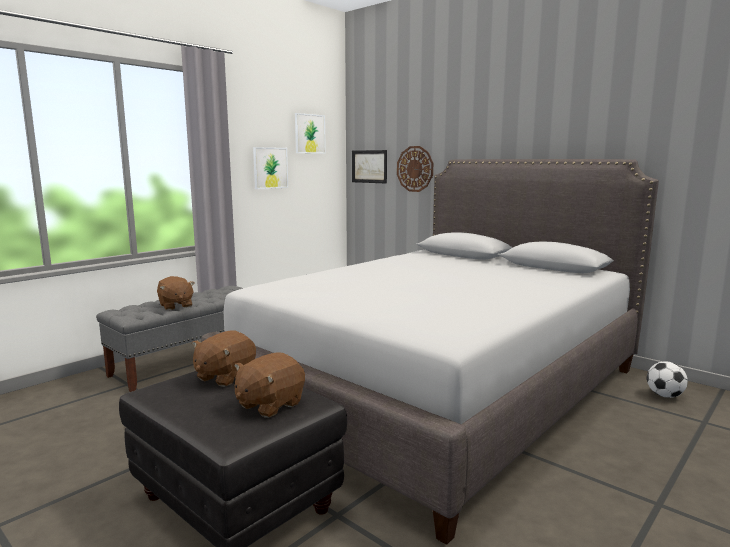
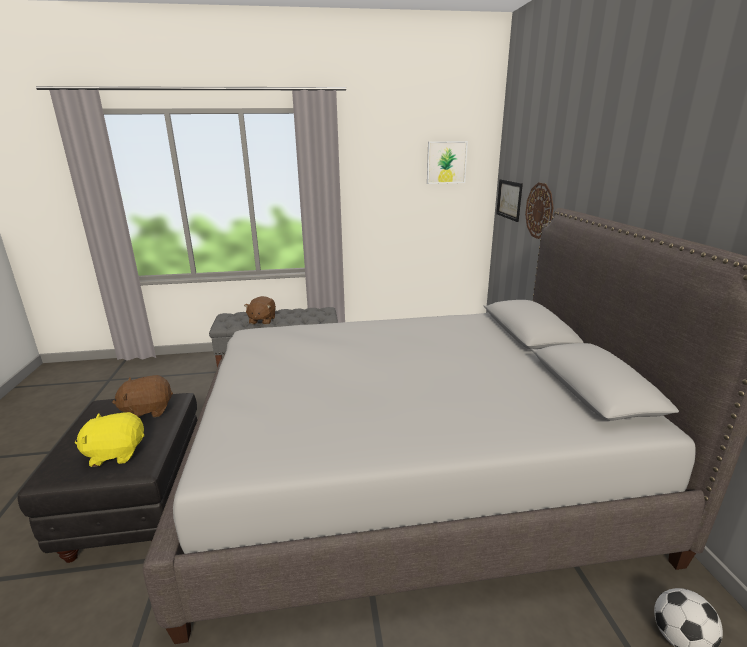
camera: 40 degrees right, 10 degrees up
(269, 404) = (116, 453): brown plush toy -> yellow plush toy
(270, 168) = (394, 199): picture -> none

